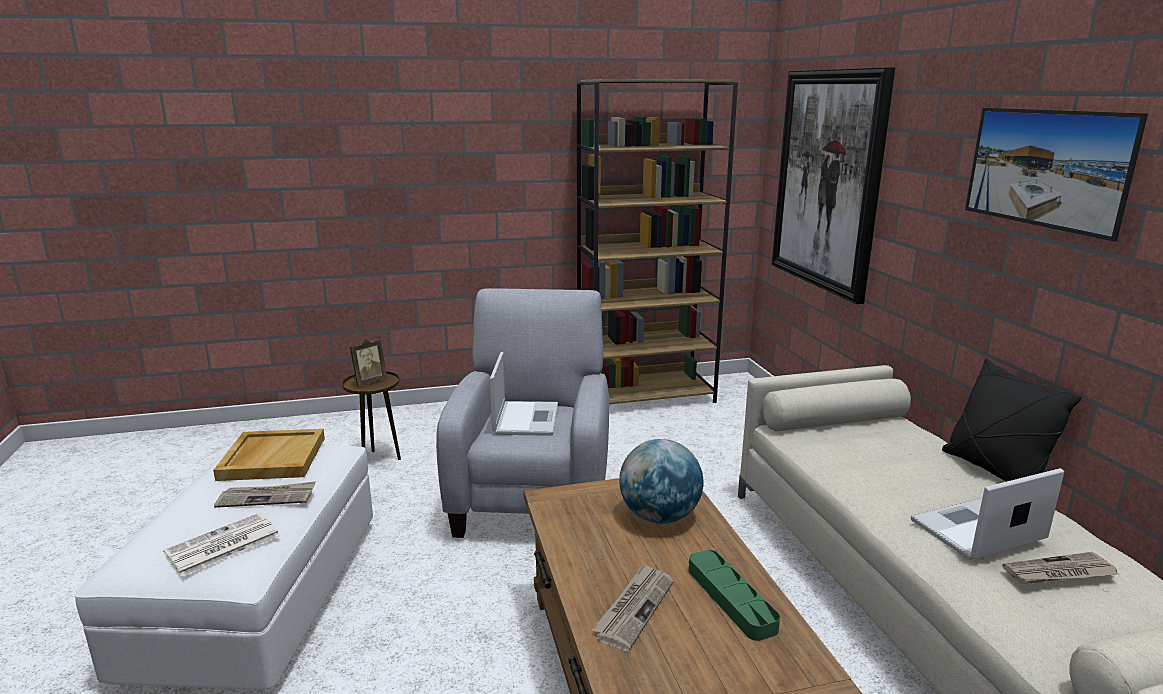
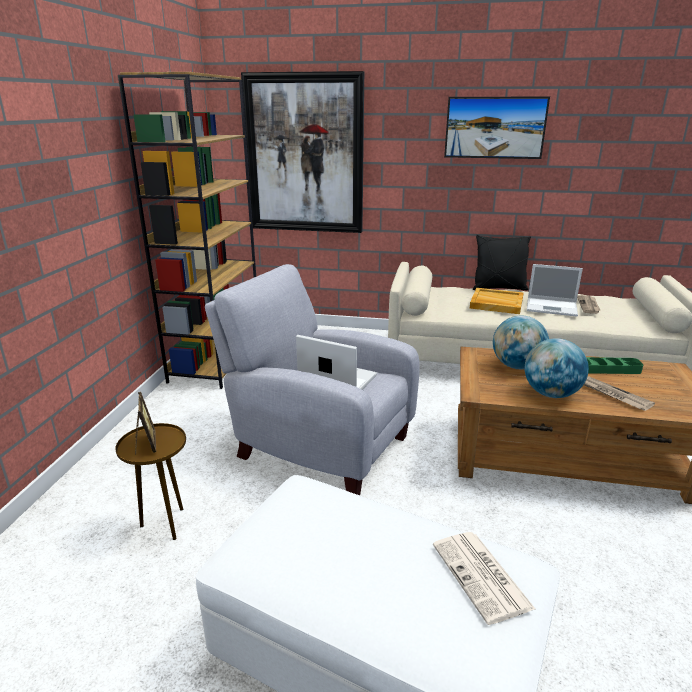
camera: 65 degrees left, 5 degrees up
(267, 497) = (392, 539): newspaper -> none
(272, 458) = (296, 531): beige tray -> beige tray (496, 303)
(591, 551) = (551, 394): none -> globe
(975, 531) = (552, 307): laptop -> laptop turned 75 degrees counterclockwise

